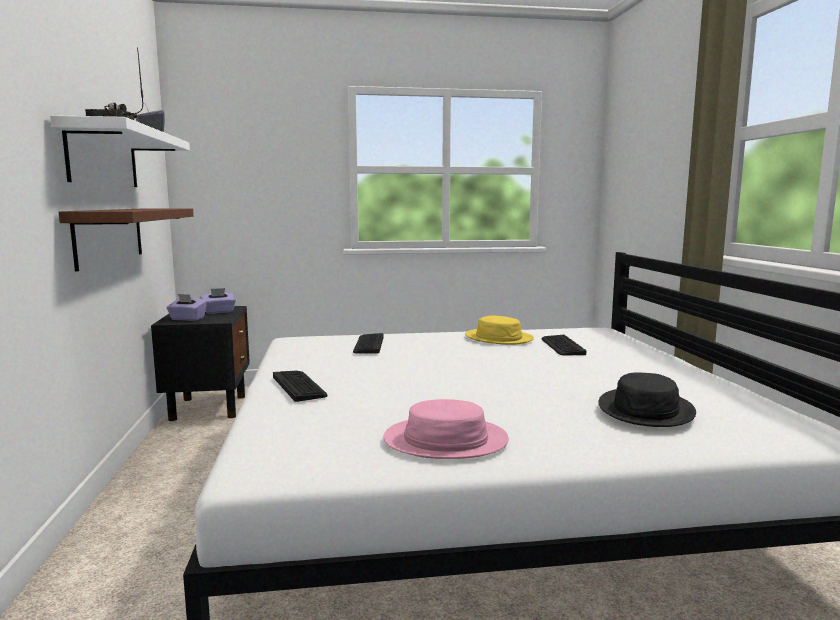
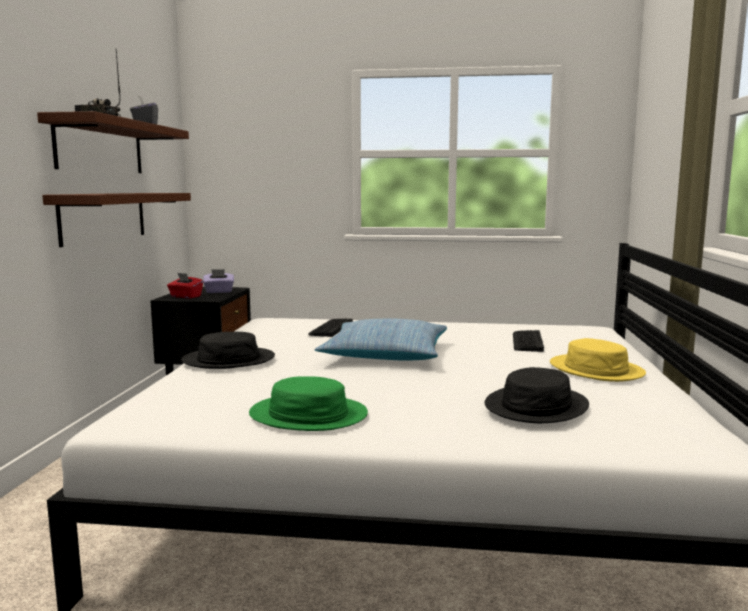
camera: 15 degrees right, 0 degrees up
(103, 158) = (100, 147): white shelf -> brown shelf
(187, 319) = (185, 296): purple tissue box -> red tissue box
(299, 386) = (229, 360): keyboard -> black hat
(445, 440) = (308, 415): pink hat -> green hat
(450, 368) = (385, 354): none -> pillow
(499, 338) = (468, 330): yellow hat -> yellow hat (596, 370)

